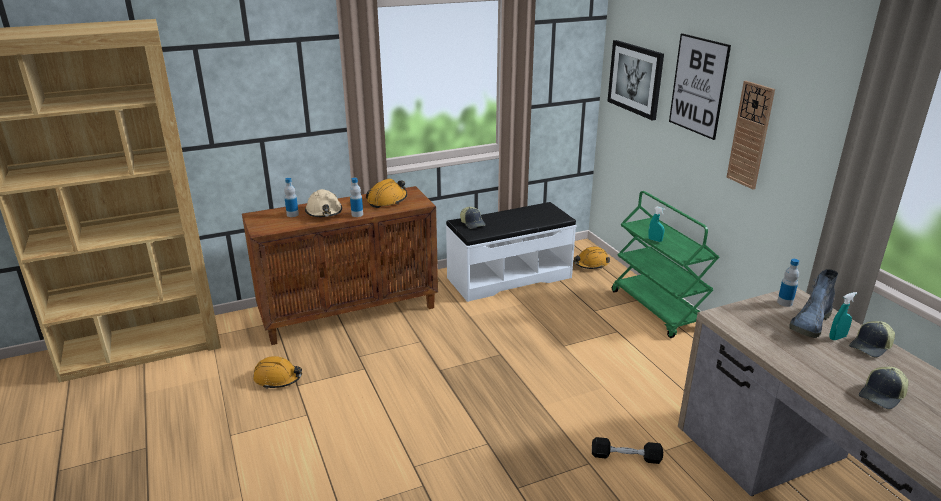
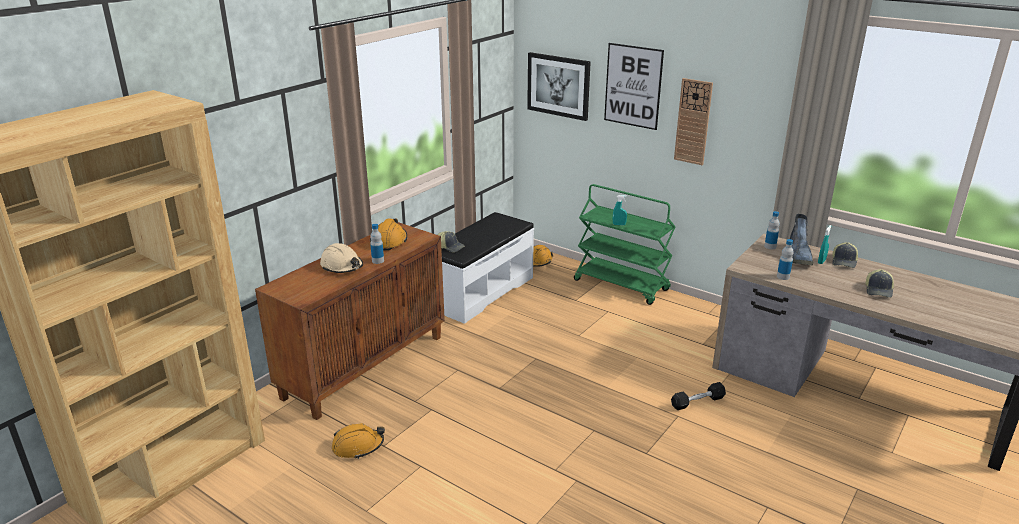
camera: 30 degrees left, 0 degrees up
(292, 214) = (312, 276): bottle -> bottle (783, 277)

